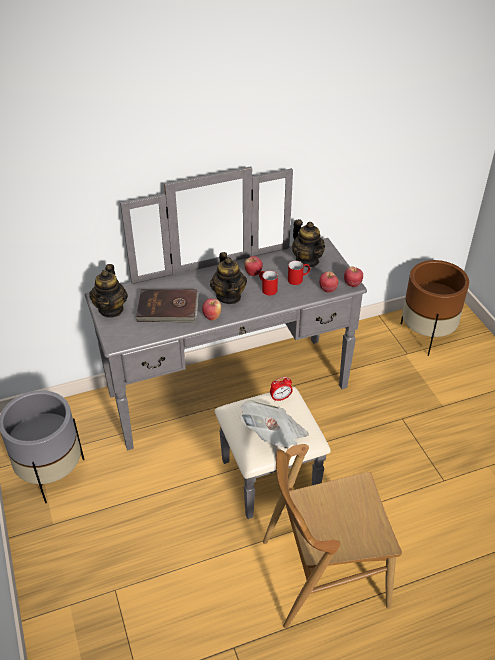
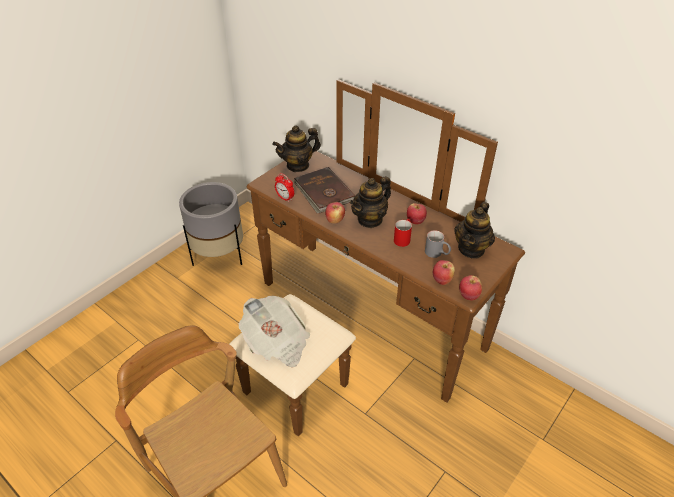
camera: 60 degrees right, 0 degrees up
(238, 409) = (355, 330): grey dresser -> brown dresser
(280, 398) = (325, 329): alarm clock -> alarm clock (285, 198)
(298, 279) = (437, 254): red mug -> grey mug
(426, 335) = (589, 448): brown planter -> none

